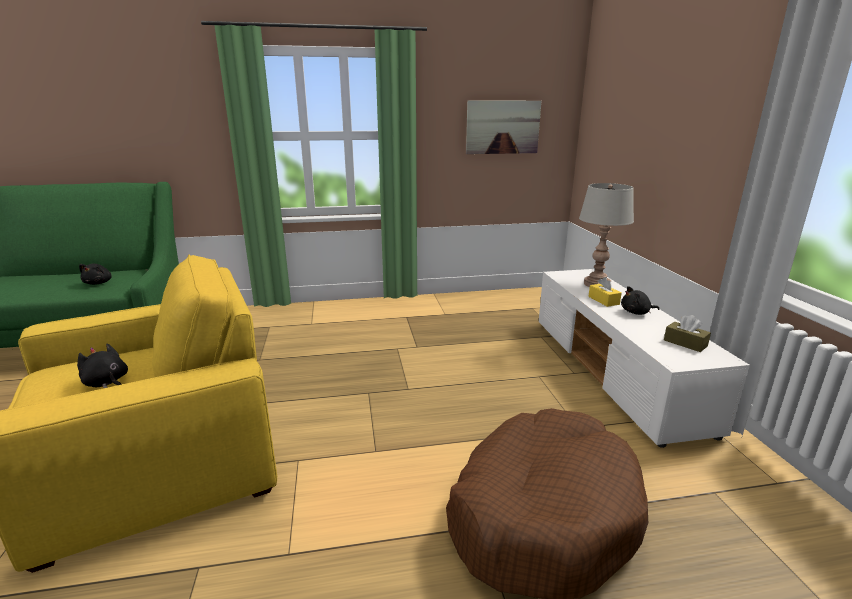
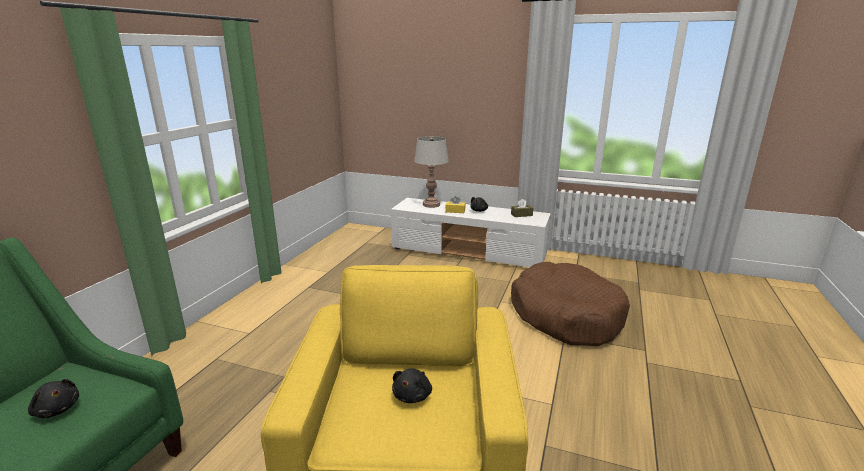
camera: 60 degrees left, 0 degrees up
(107, 383) = (413, 395): black plush toy -> black plush toy turned 45 degrees counterclockwise
(502, 127) = (304, 104): picture -> none

